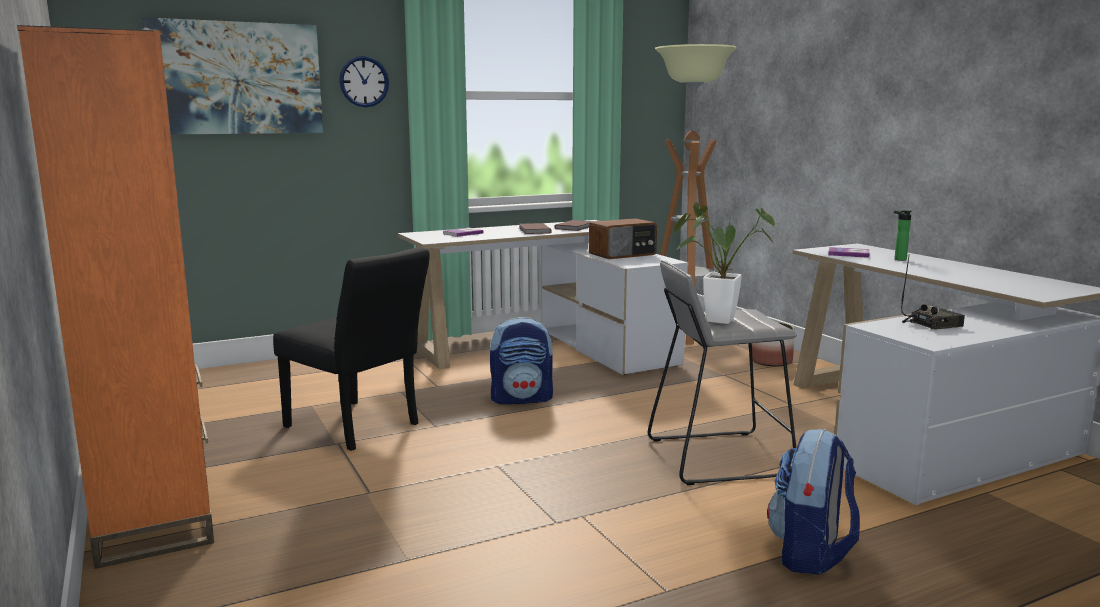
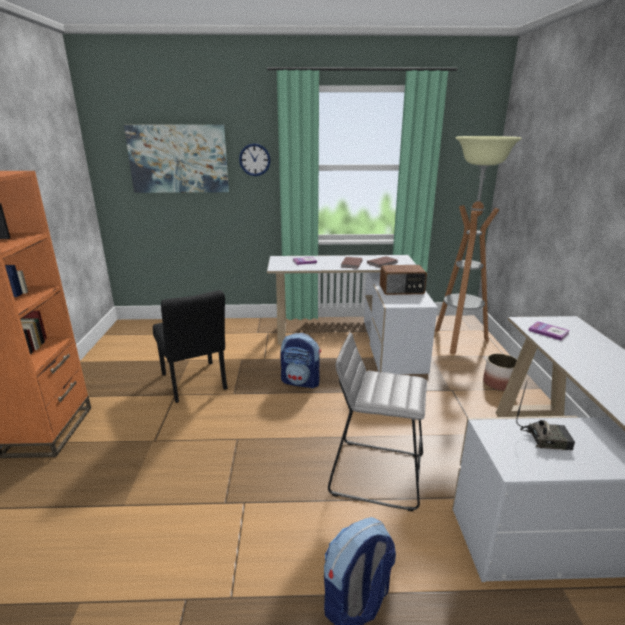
camera: 25 degrees right, 10 degrees up
(713, 319) = (373, 385): potted plant -> none
(898, 259) = (585, 348): bottle -> none

